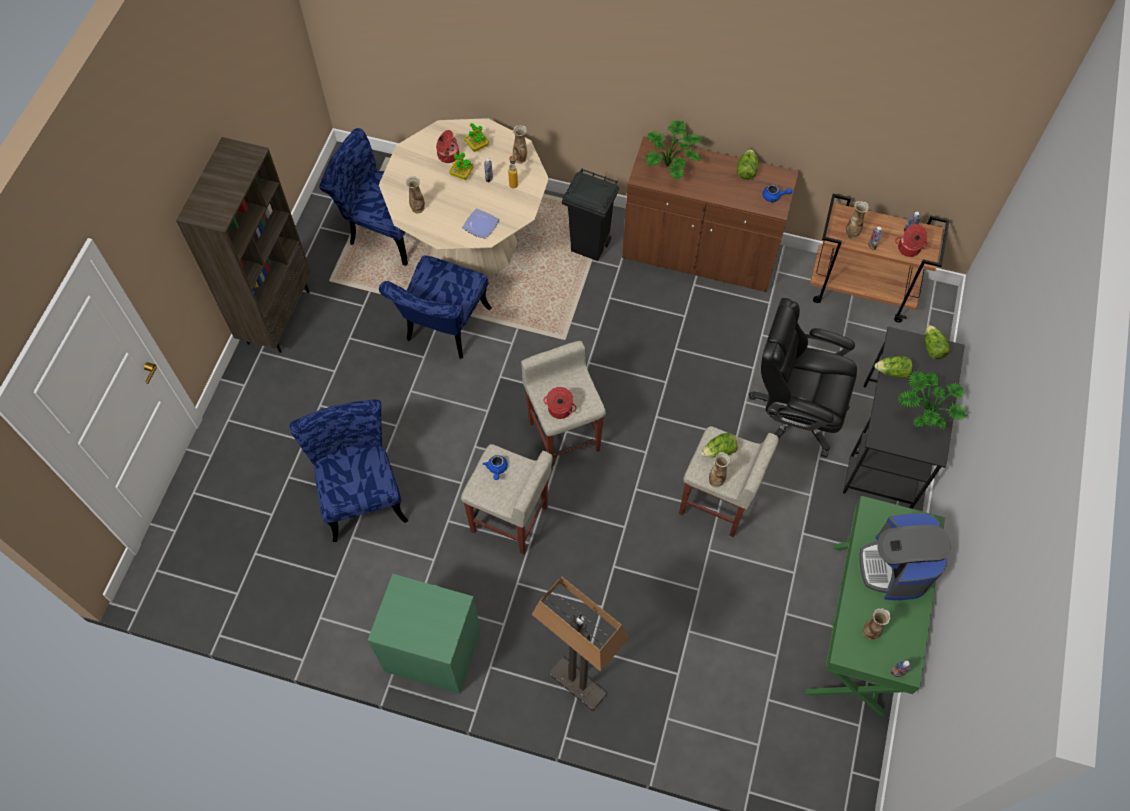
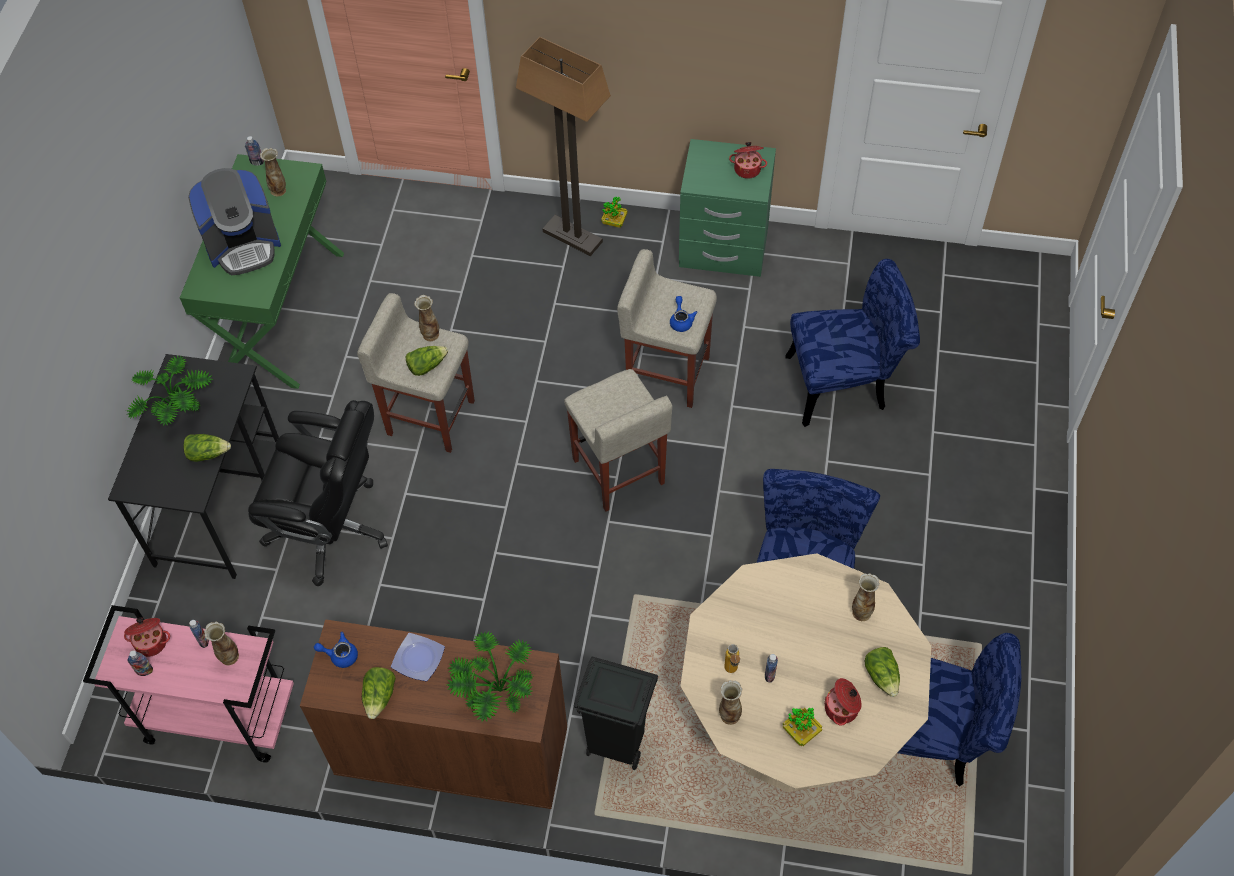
camera: 175 degrees right, 5 degrees down
(277, 316) = (1031, 583): brown bookcase -> none
(361, 492) = (845, 383): blue chair -> blue chair turned 75 degrees counterclockwise
(462, 174) = (812, 677): potted plant -> potted plant (614, 222)
(480, 225) = (765, 595): plate -> plate (419, 658)
(559, 409) = (619, 391): cooking pot -> cooking pot (747, 168)
(862, 290) = (216, 718): brown cart -> pink cart
(895, 568) = (243, 245): coffee machine -> coffee machine turned 75 degrees clockwise
(932, 347) = (150, 490): lettuce -> lettuce (882, 676)

